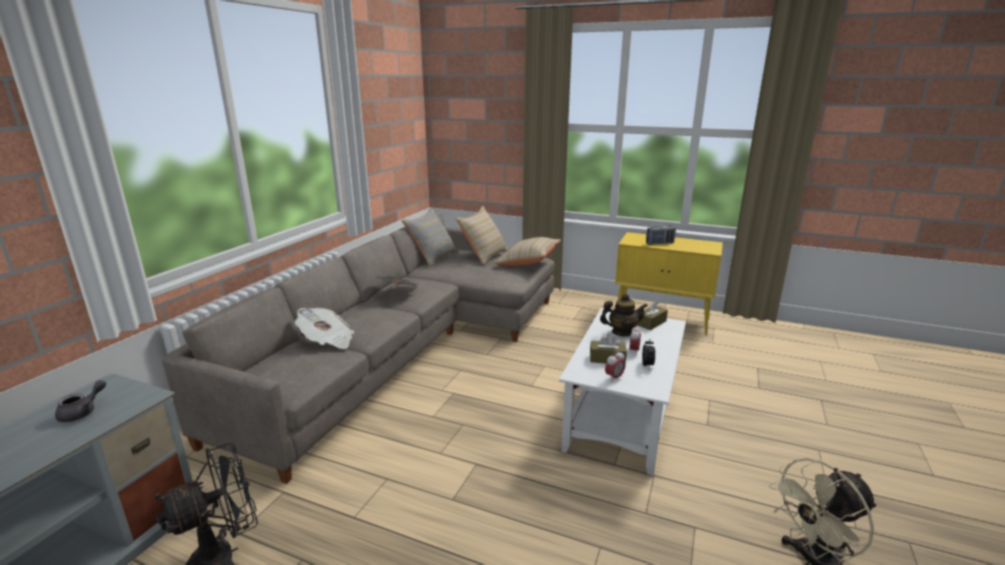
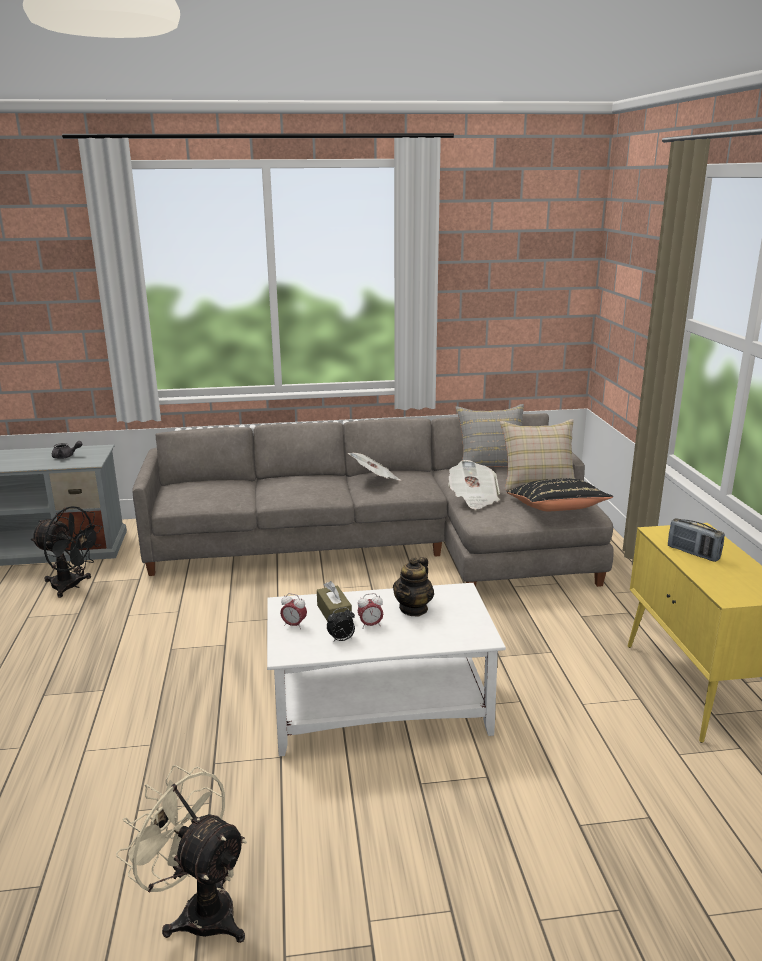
camera: 60 degrees right, 0 degrees up
(327, 341) = (252, 488): newspaper -> newspaper (473, 498)
(527, 262) = (556, 510): beige pillow -> black pillow
(622, 332) = (413, 609): teapot -> teapot turned 60 degrees clockwise
(651, 323) = (465, 623): brown tissue box -> none

